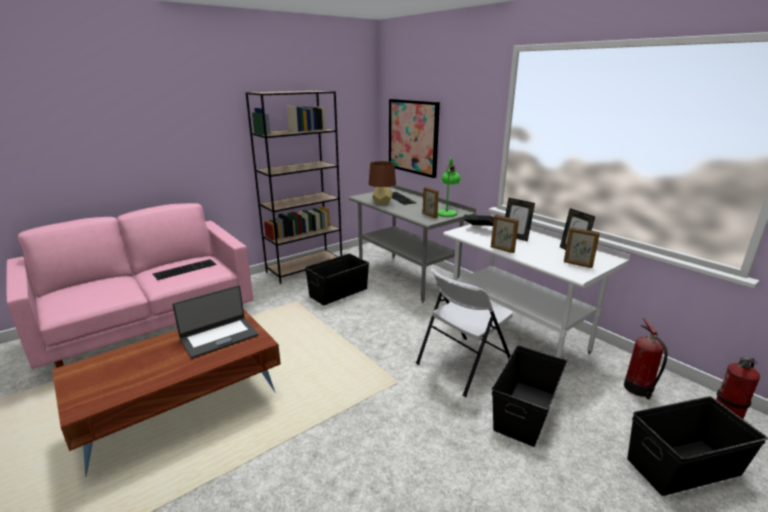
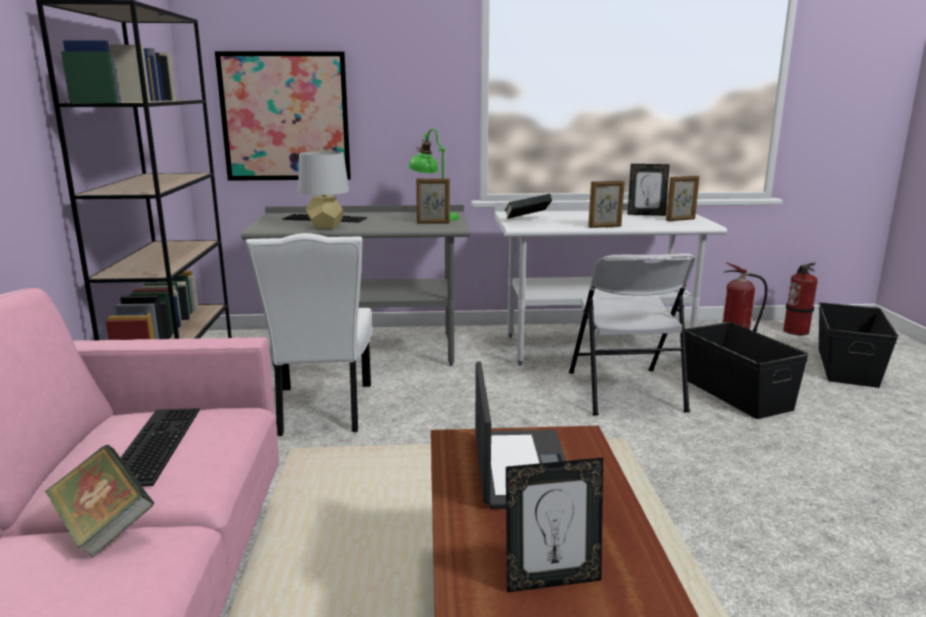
camera: 55 degrees left, 5 degrees down
(130, 284) = (104, 527): none -> book
(338, 292) = (322, 407): black storage box -> white chair
(382, 203) = (326, 227): brown table lamp -> grey table lamp
(515, 237) = (575, 217): picture frame -> picture frame (552, 580)

